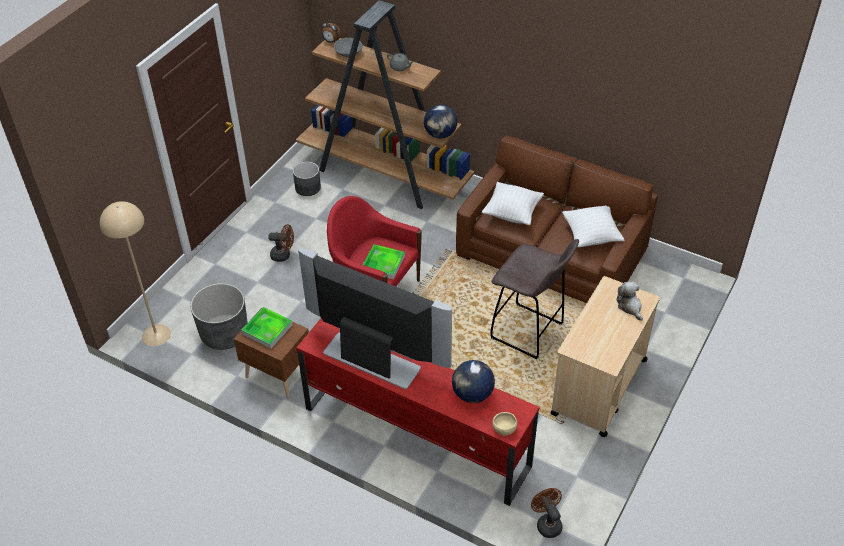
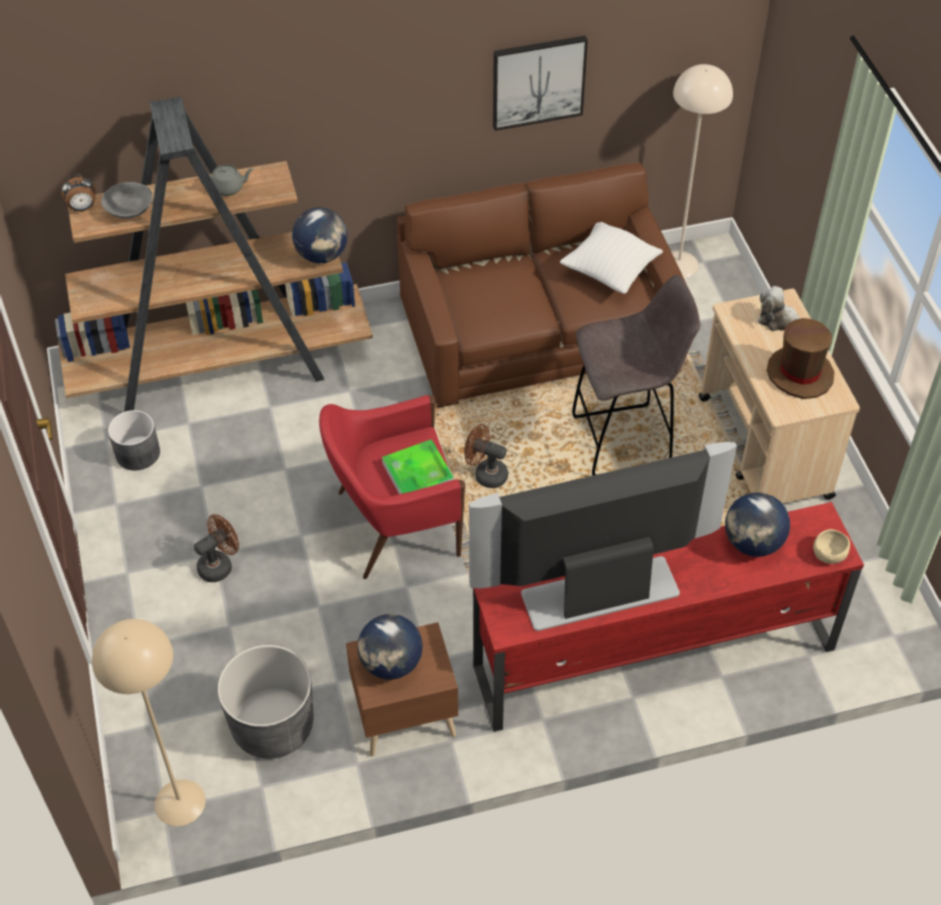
camera: 45 degrees left, 5 degrees up
(267, 329) = (390, 663): tray -> globe
(512, 213) = (492, 303): white pillow -> none
(547, 523) = (888, 636): brown fan -> brown fan (485, 474)
(600, 98) = (538, 81): none -> picture
(605, 337) = (799, 373): none -> brown hat
(668, 270) = (679, 264): none -> beige floor lamp

